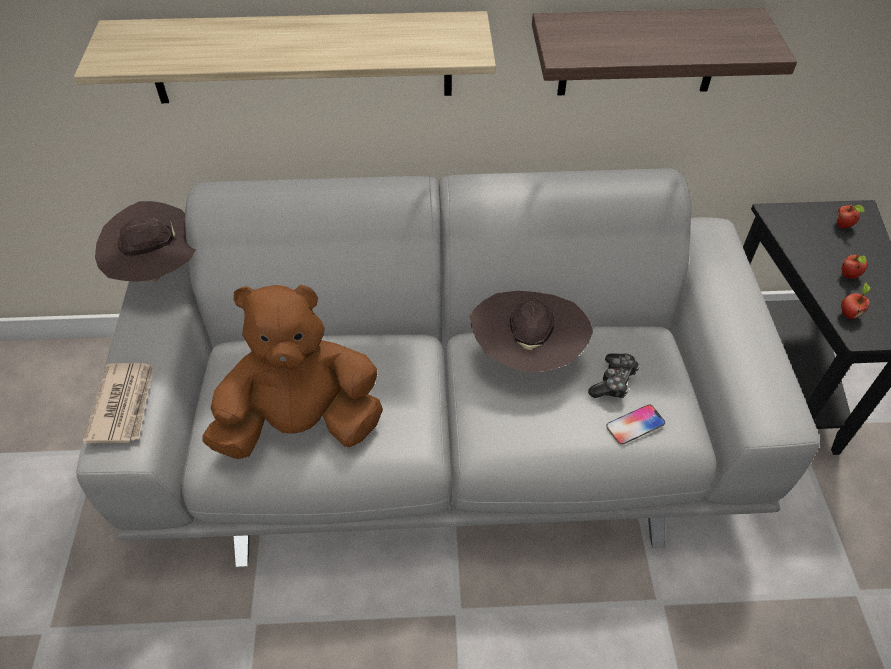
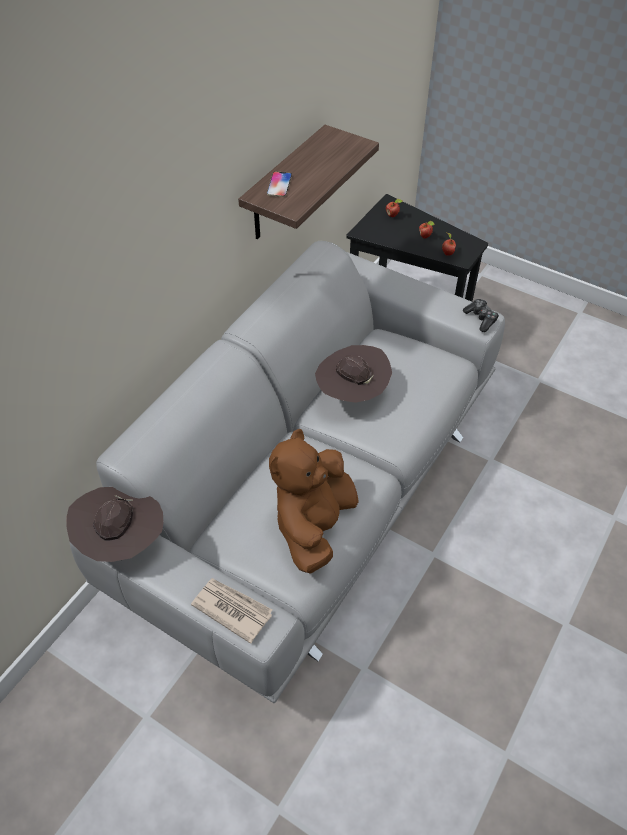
camera: 55 degrees left, 0 degrees up
(301, 58) = (134, 317): shelf -> none
(613, 381) = (402, 368): game controller -> game controller (480, 319)
(635, 425) = (436, 377): phone -> phone (279, 185)

